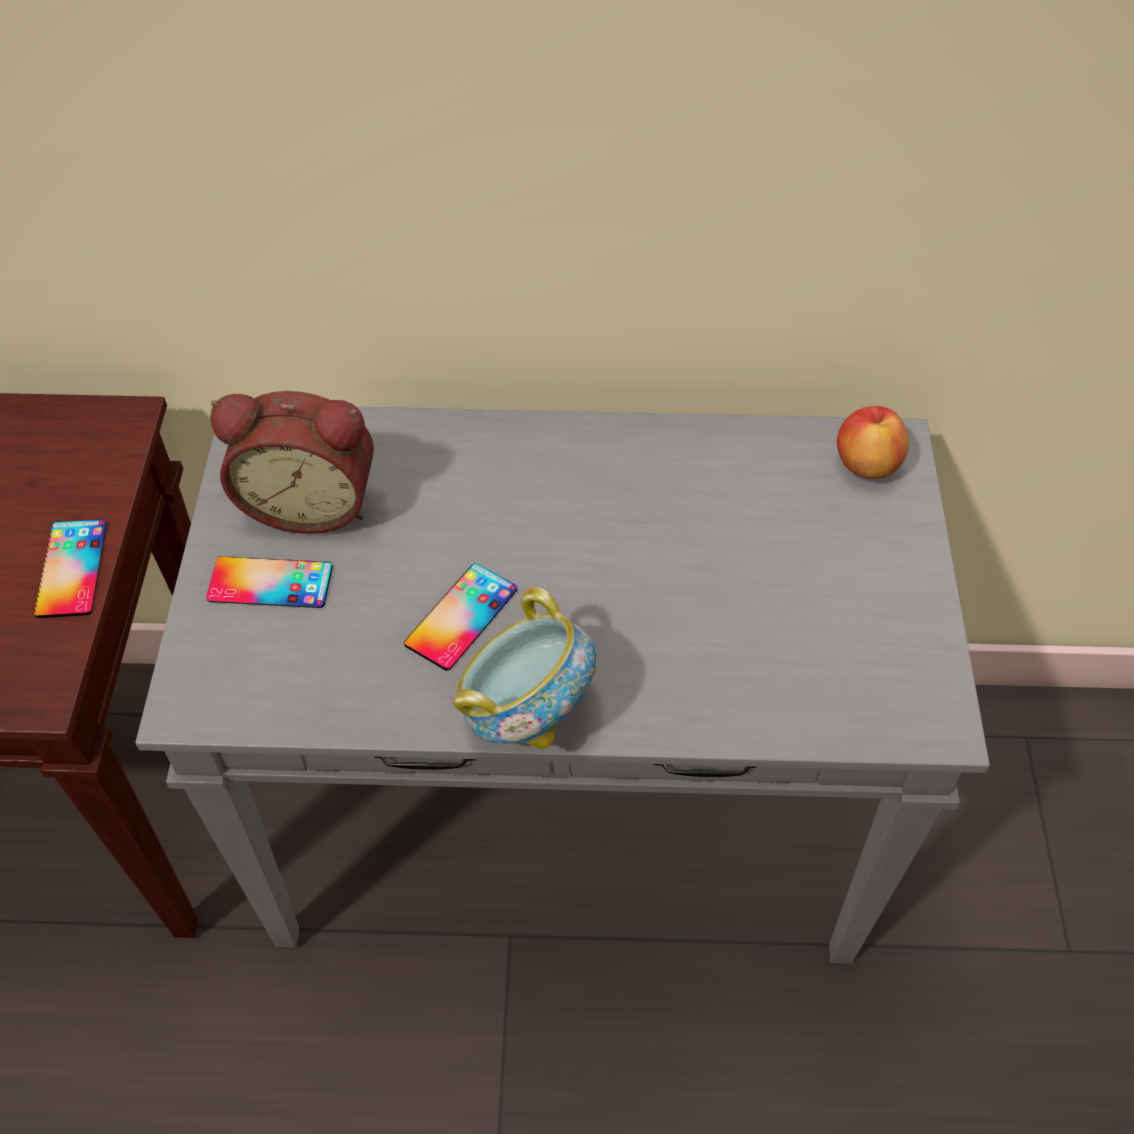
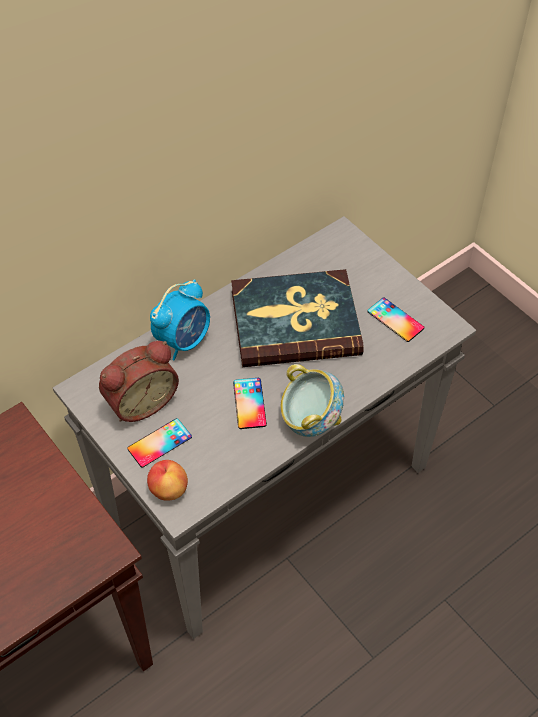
camera: 40 degrees left, 0 degrees up
(72, 568) = (67, 496): phone -> phone (395, 320)
(466, 454) = (184, 340): none -> alarm clock
(667, 537) = (295, 322): none -> book
(866, 464) = (339, 247): apple -> apple (168, 489)

